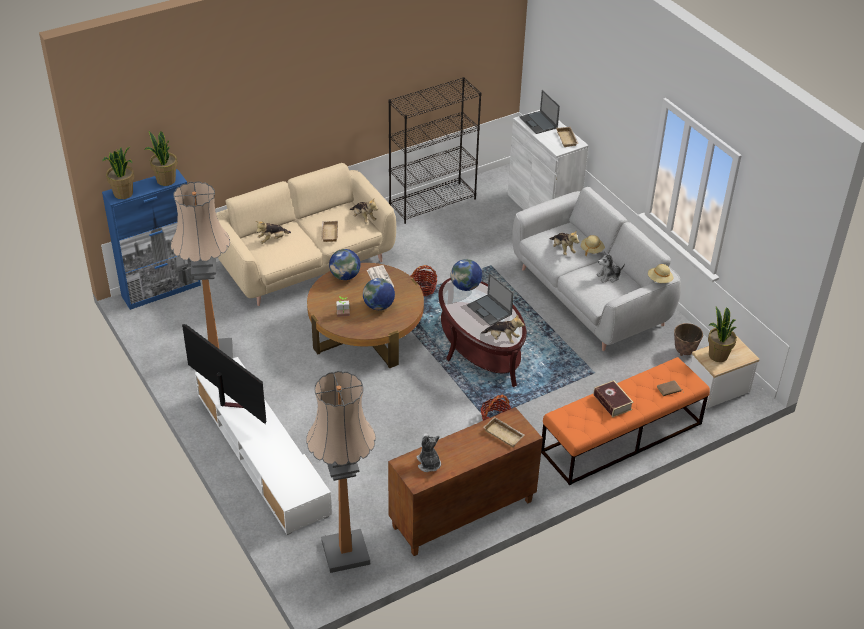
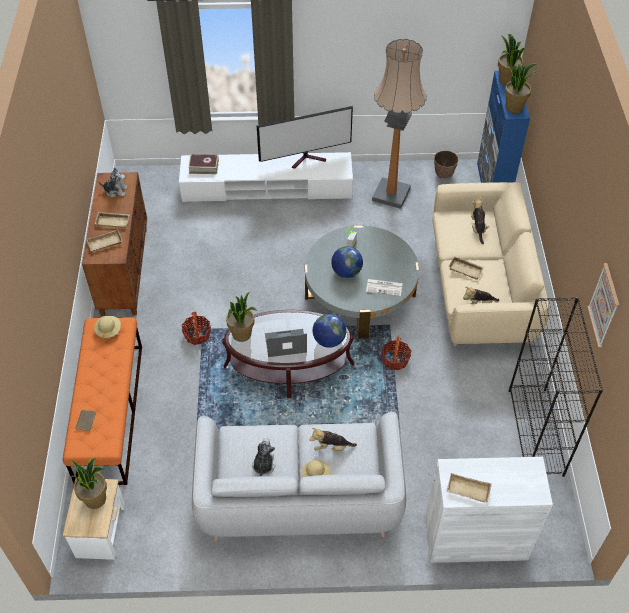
camera: 120 degrees right, 10 degrees up
(345, 276) = (402, 265): globe -> none
(345, 552) = (146, 198): floor lamp -> none
(366, 332) = (360, 294): brown coffee table -> grey coffee table
(417, 58) = (604, 305): none -> picture
(471, 443) = (113, 221): none -> beige tray
(502, 338) = (242, 334): plush toy -> potted plant
(538, 123) = (518, 478): laptop -> none
(612, 402) = (106, 369): book -> book (204, 167)
(659, 280) = (204, 481): beige hat -> beige hat (108, 330)
(684, 351) = (167, 535): planter -> planter (443, 175)

